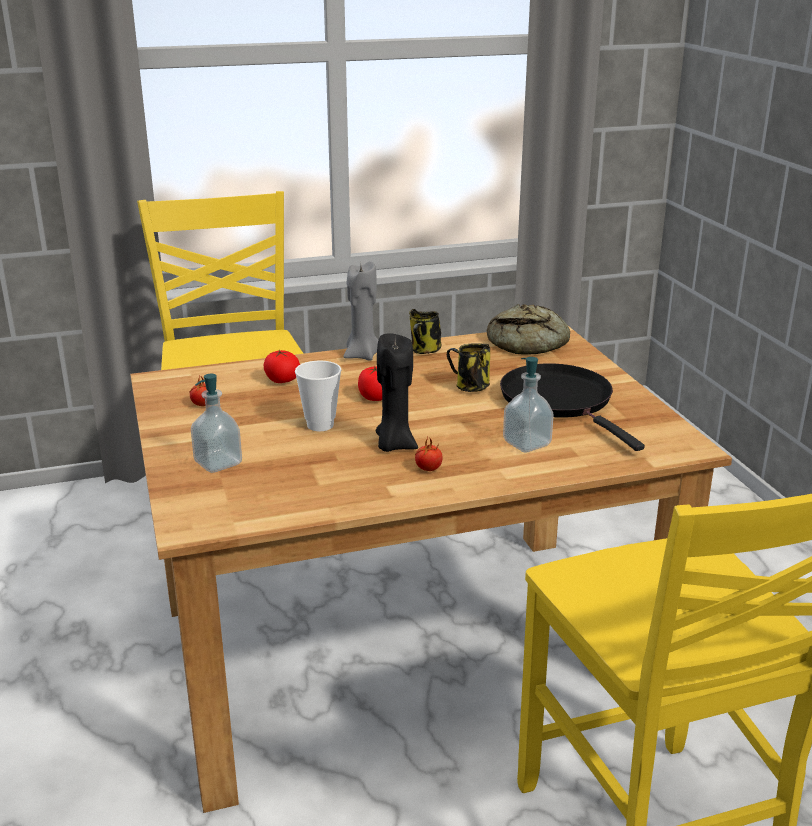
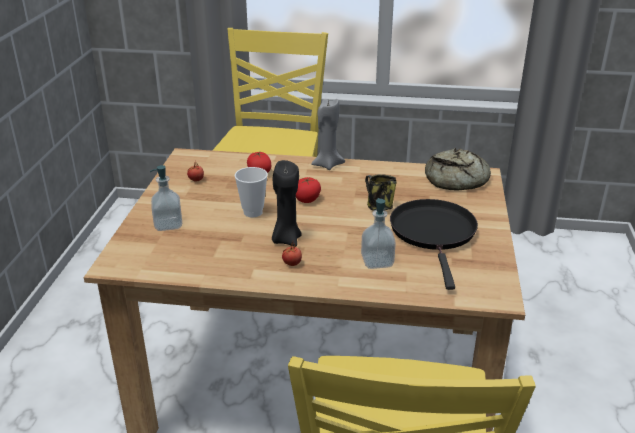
camera: 25 degrees right, 5 degrees up
(424, 351) = (373, 170): mug -> none

